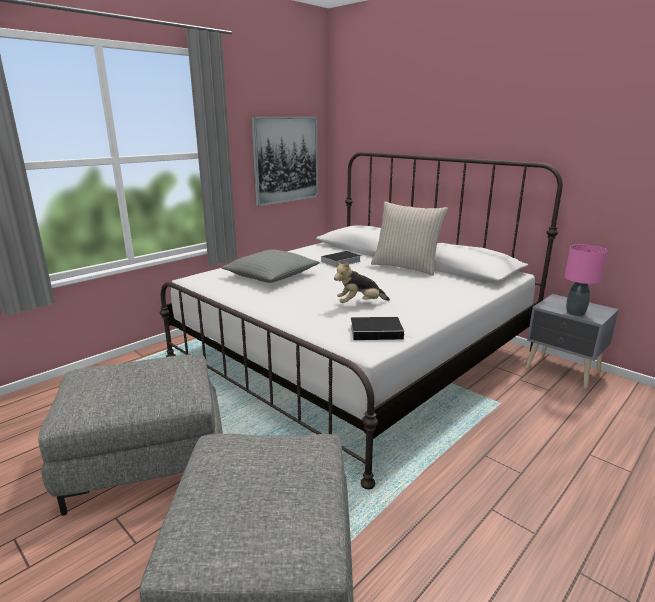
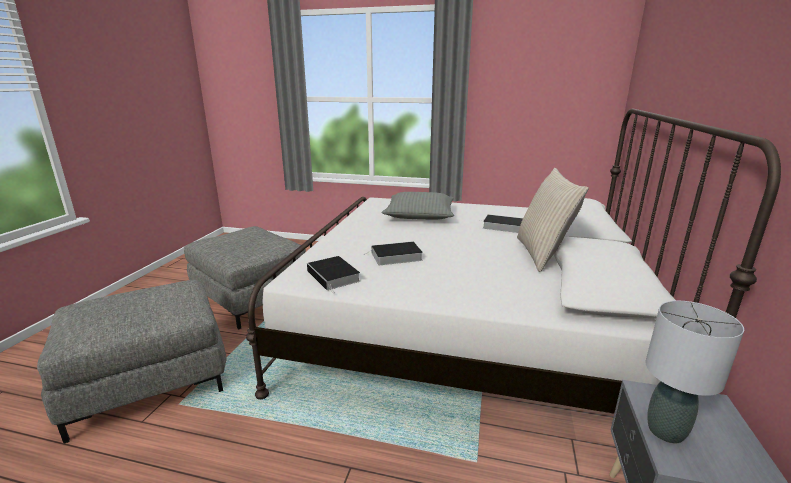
camera: 60 degrees right, 0 degrees up
(286, 160) = (549, 112): picture -> none
(359, 304) = (395, 257): plush toy -> book
(575, 313) = (666, 431): pink table lamp -> grey table lamp

